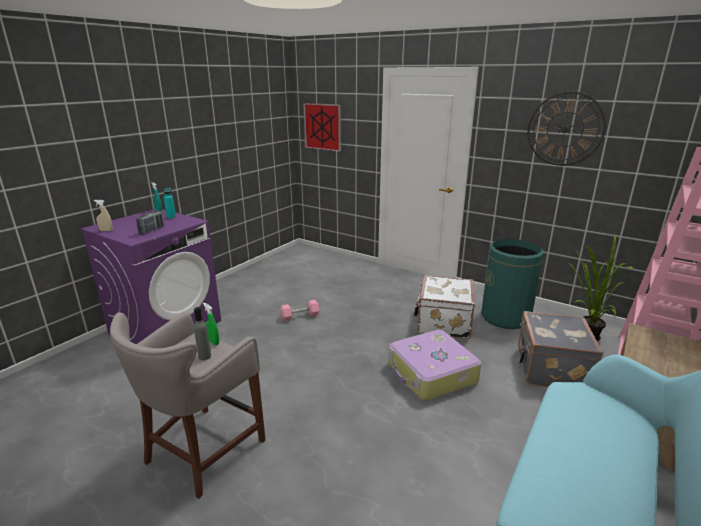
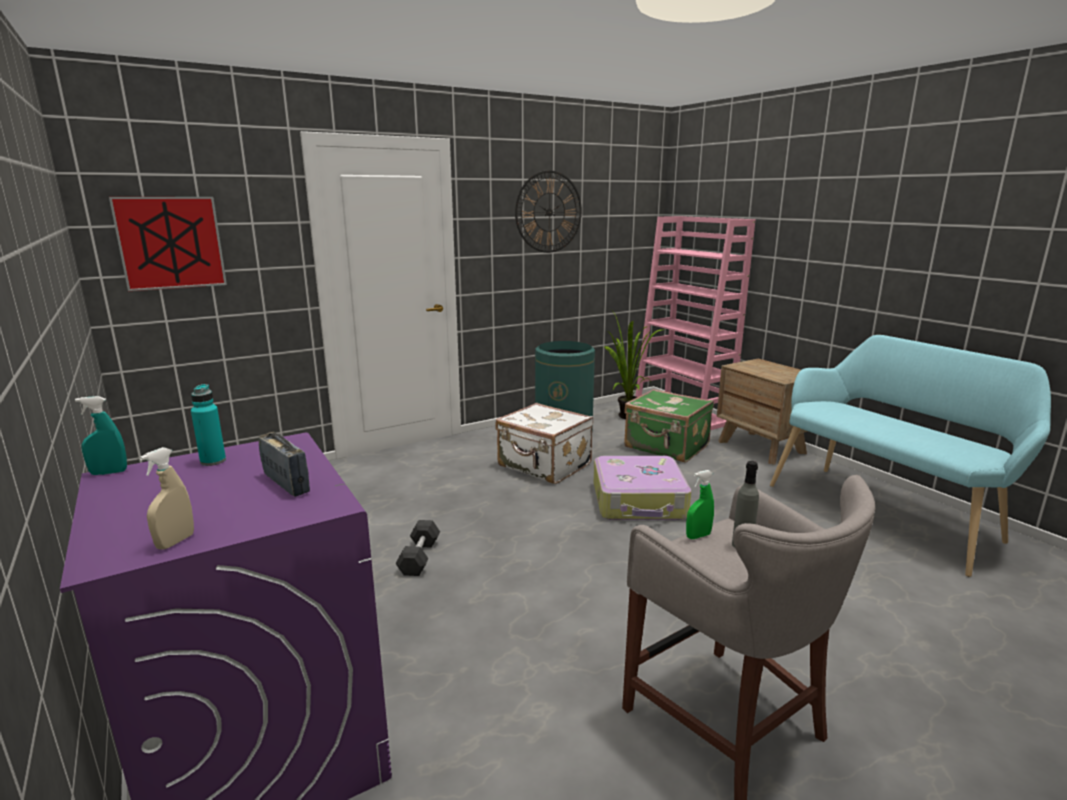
camera: 65 degrees left, 5 degrees down
(300, 316) = (419, 557): pink dumbbell -> black dumbbell
(550, 369) = (666, 447): grey suitcase -> green suitcase

